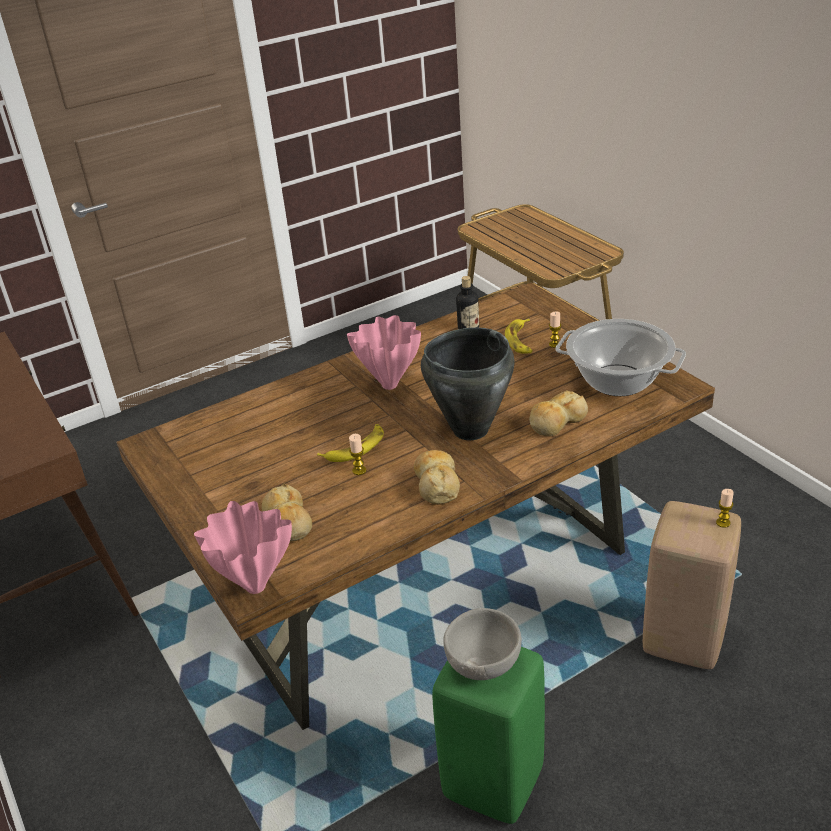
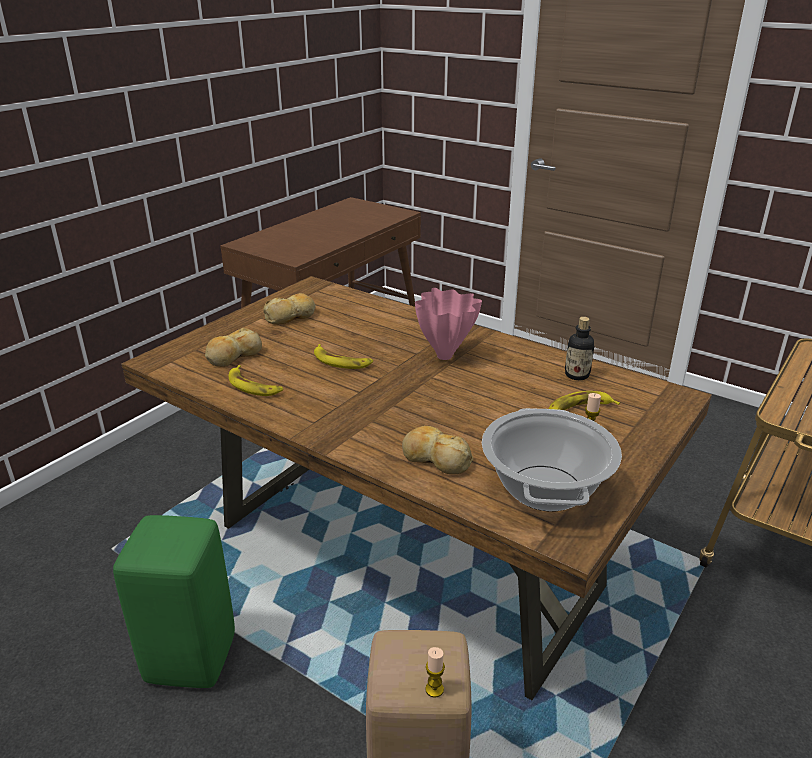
camera: 65 degrees right, 5 degrees down
(254, 587) = (156, 361): pink vase -> none
(359, 470) = (310, 370): candle -> none
(368, 512) = (254, 386): none -> banana
(437, 484) = (304, 409): bread -> bread (291, 316)
(469, 430) = (395, 410): black cooking pot -> none
(485, 662) = (171, 535): grey bowl -> none

